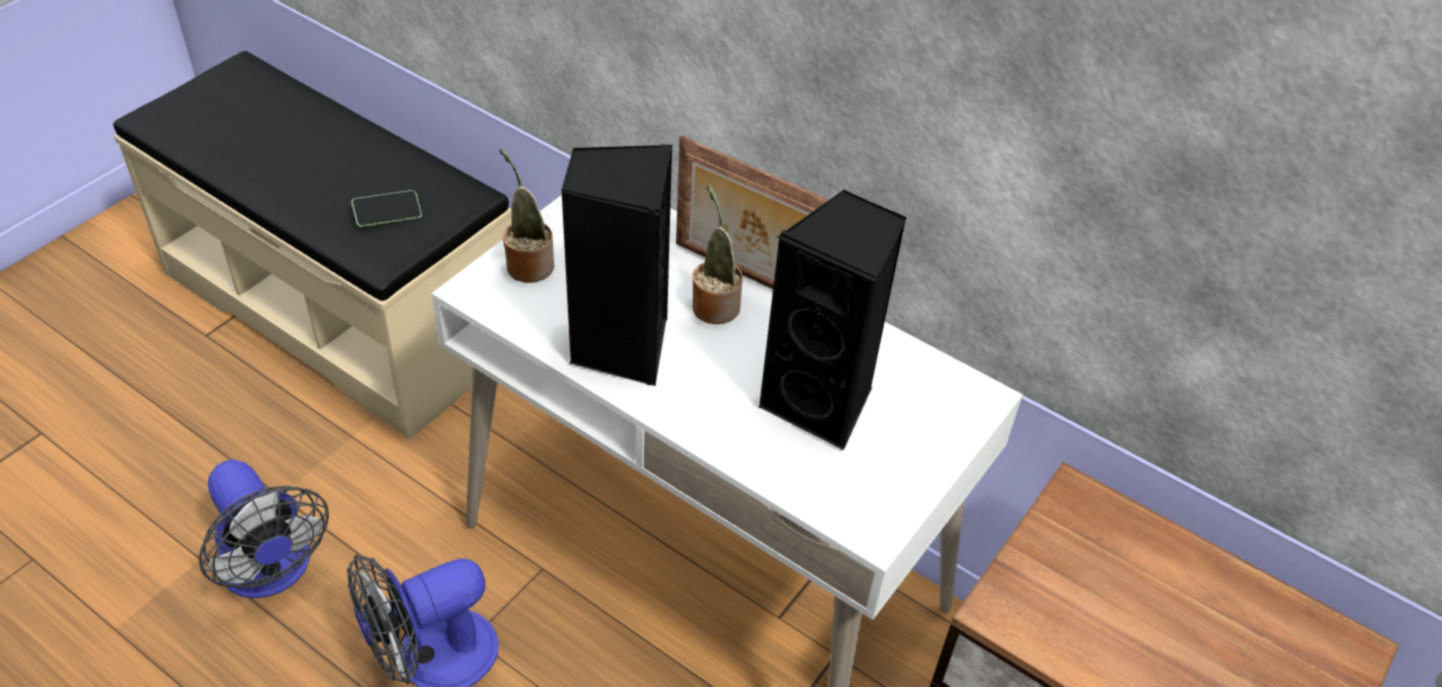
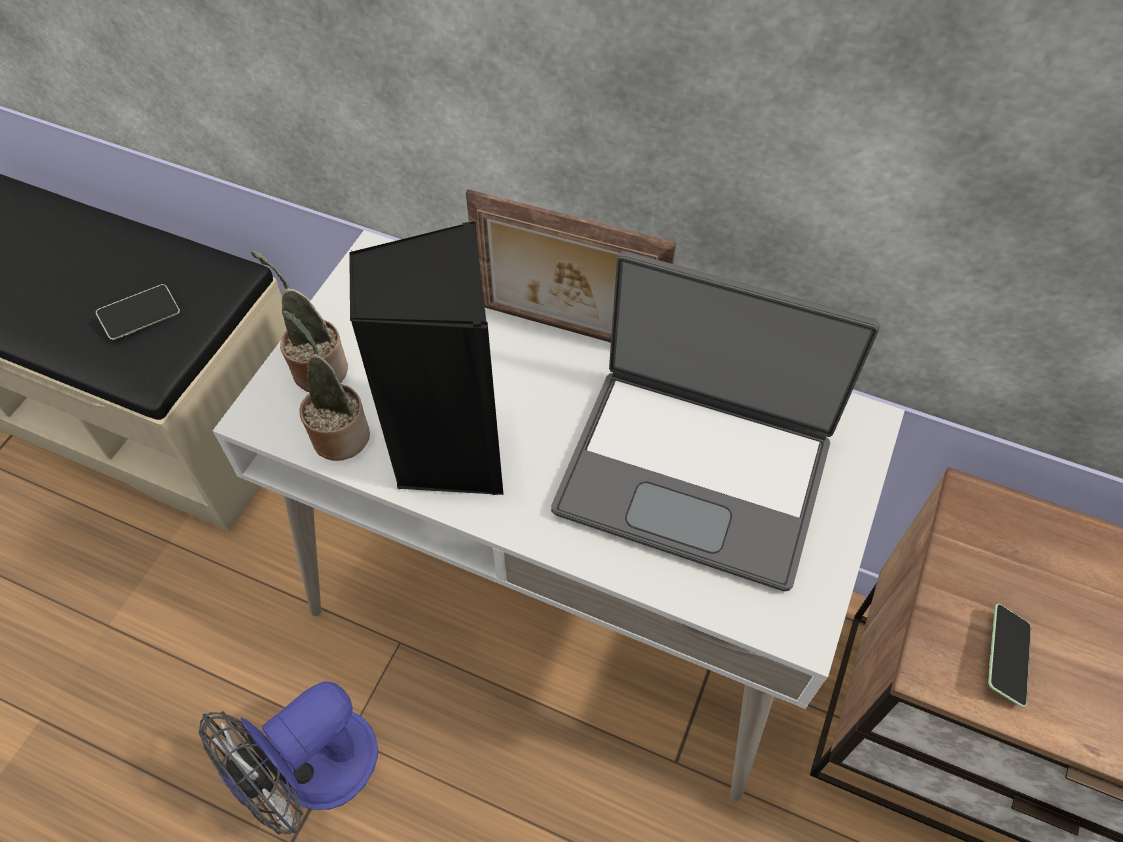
camera: 10 degrees left, 10 degrees up
(271, 571) = (120, 714): fan -> none
(714, 304) = (541, 373): potted plant -> potted plant (338, 433)
(822, 403) = (695, 472): black speaker -> laptop
(1059, 616) = (1004, 659): none -> phone

